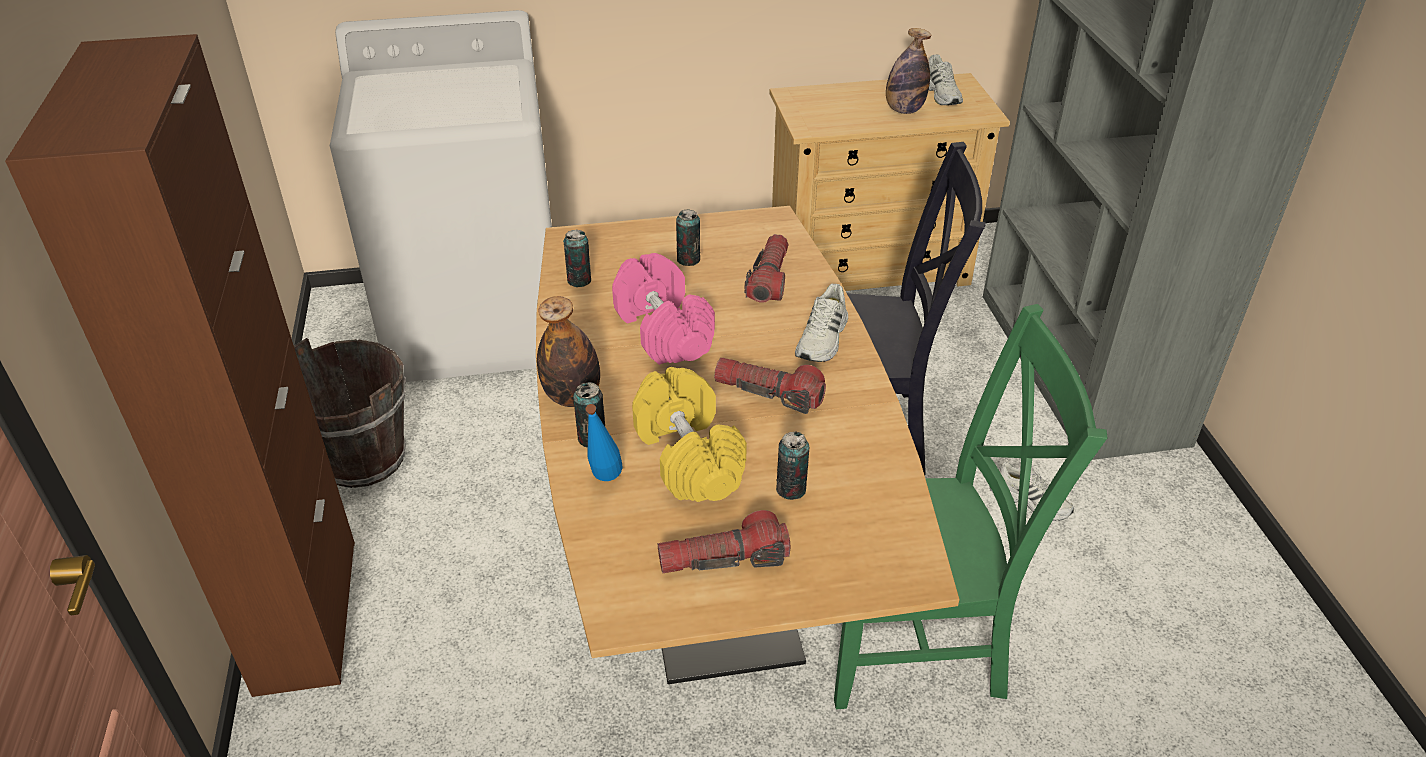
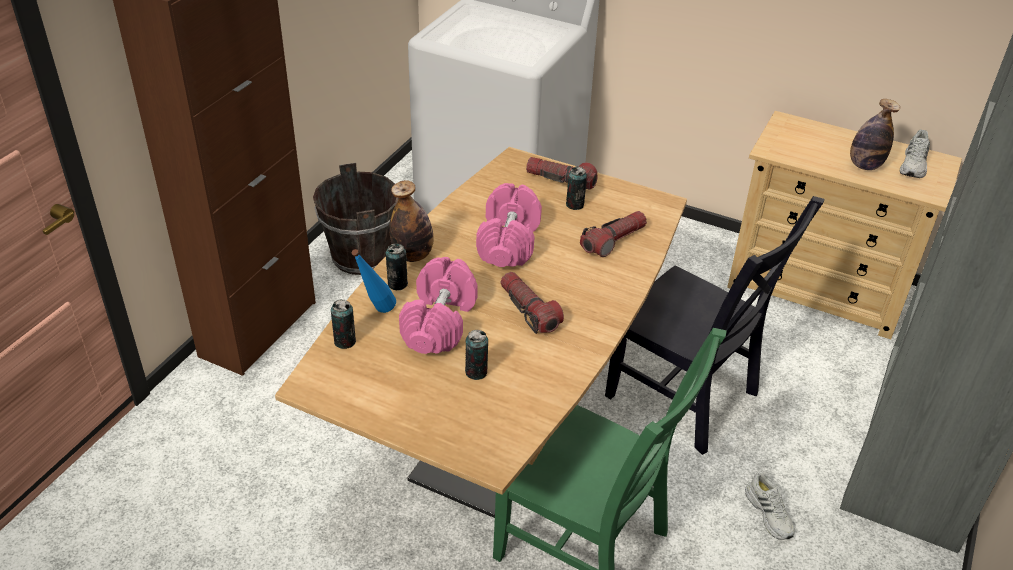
camera: 35 degrees right, 0 degrees up
(579, 280) = (492, 188): can -> can (345, 341)
(689, 457) = (439, 322): yellow dumbbell -> pink dumbbell
(723, 559) = (393, 388): flashlight -> flashlight (561, 181)
(823, 339) = (604, 295): white shoe -> none

